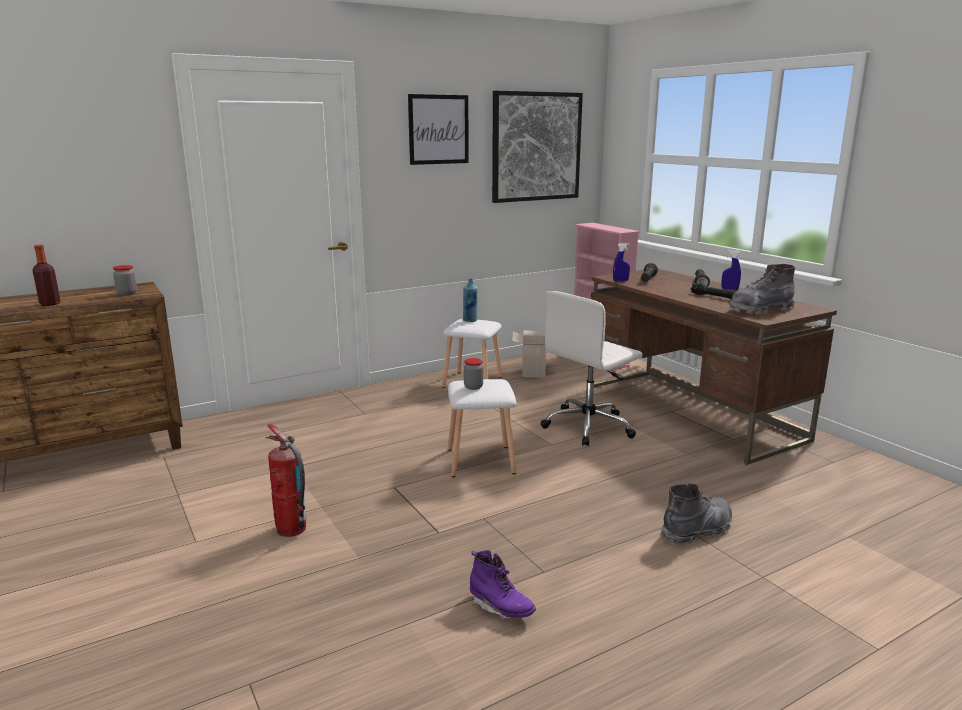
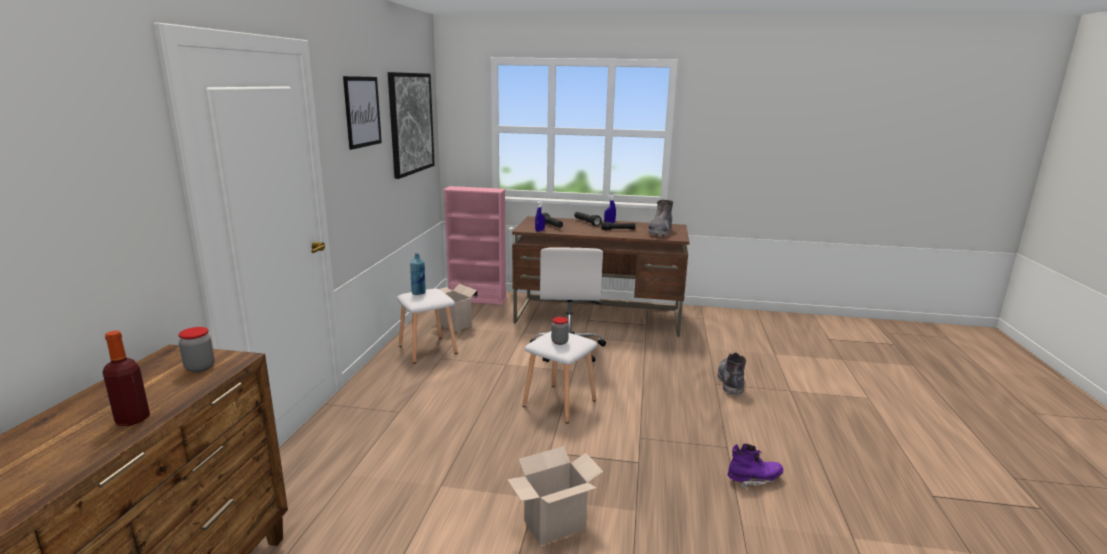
camera: 50 degrees left, 0 degrees up
(291, 529) = (554, 527): fire extinguisher -> cardboard box

